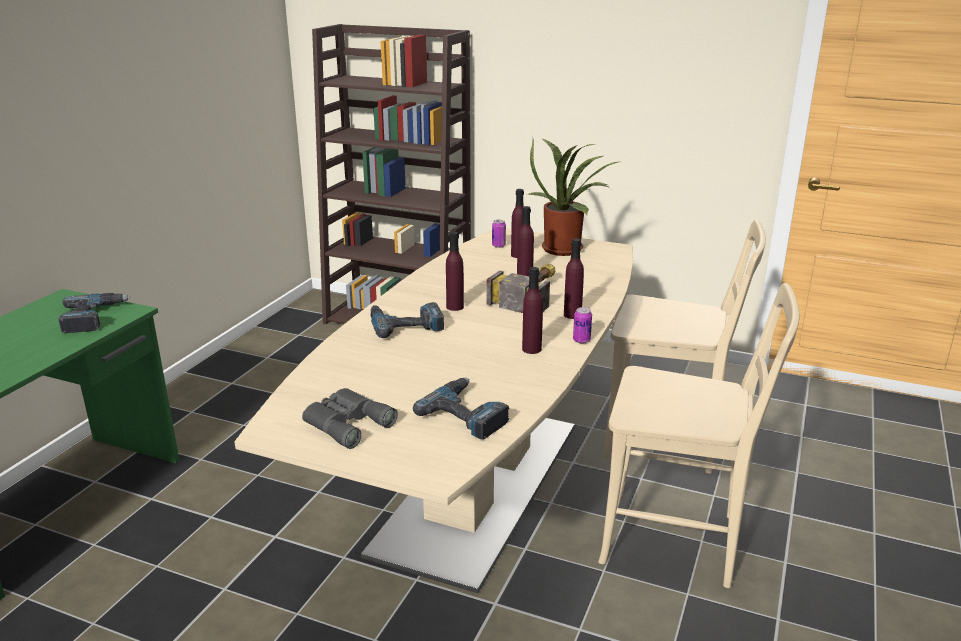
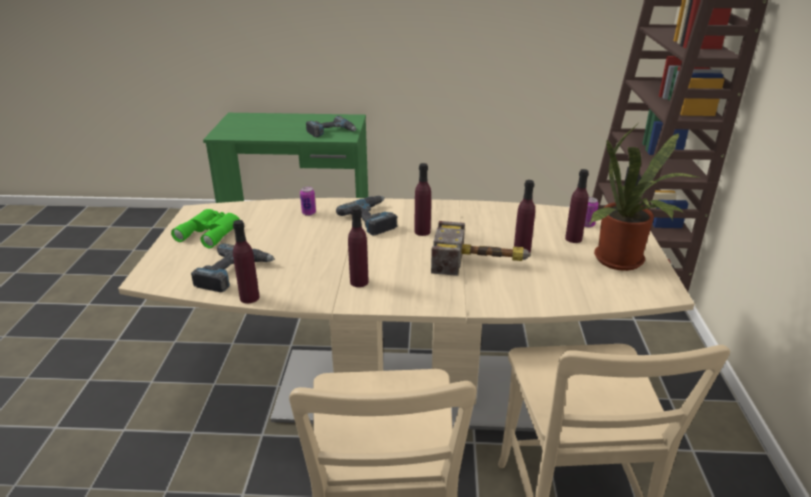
camera: 70 degrees right, 5 degrees up
(346, 422) = (211, 232): grey binoculars -> green binoculars
(572, 315) = (448, 291): purple bottle -> purple bottle (249, 297)
(581, 340) = (393, 305): can -> can (309, 213)

